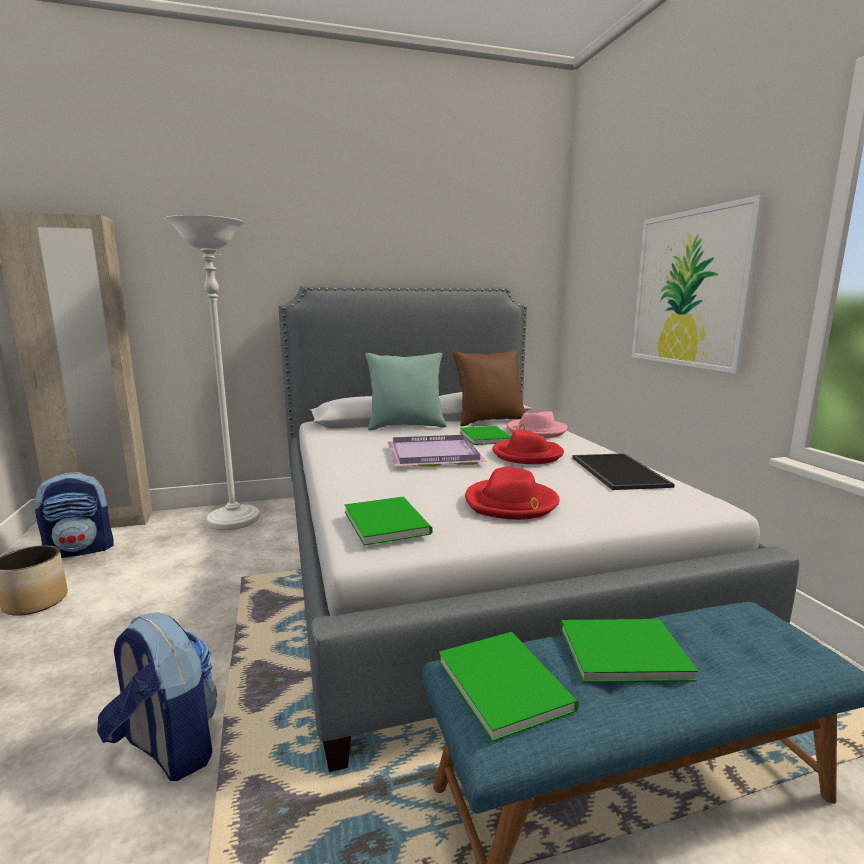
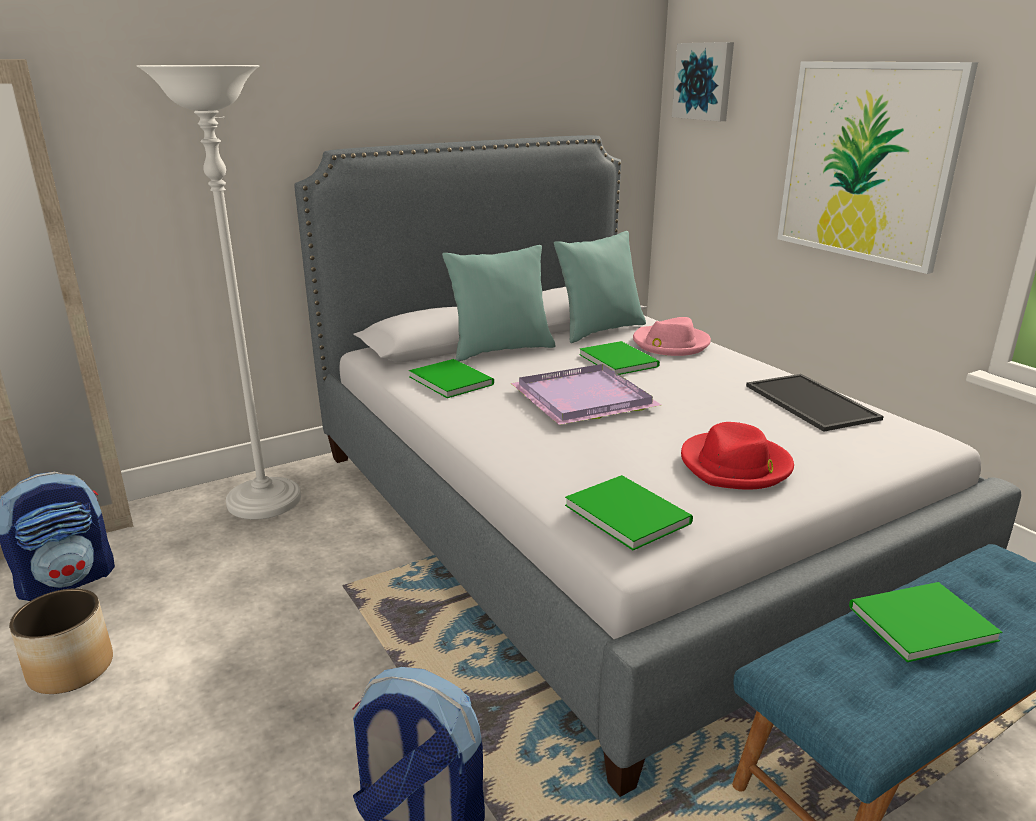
camera: 15 degrees left, 10 degrees up
(489, 421) = (599, 330): brown pillow -> turquoise pillow
(504, 681) = (838, 675): green book -> green book (451, 379)
(527, 455) = (692, 386): red hat -> none
(587, 248) = (704, 81): none -> picture

